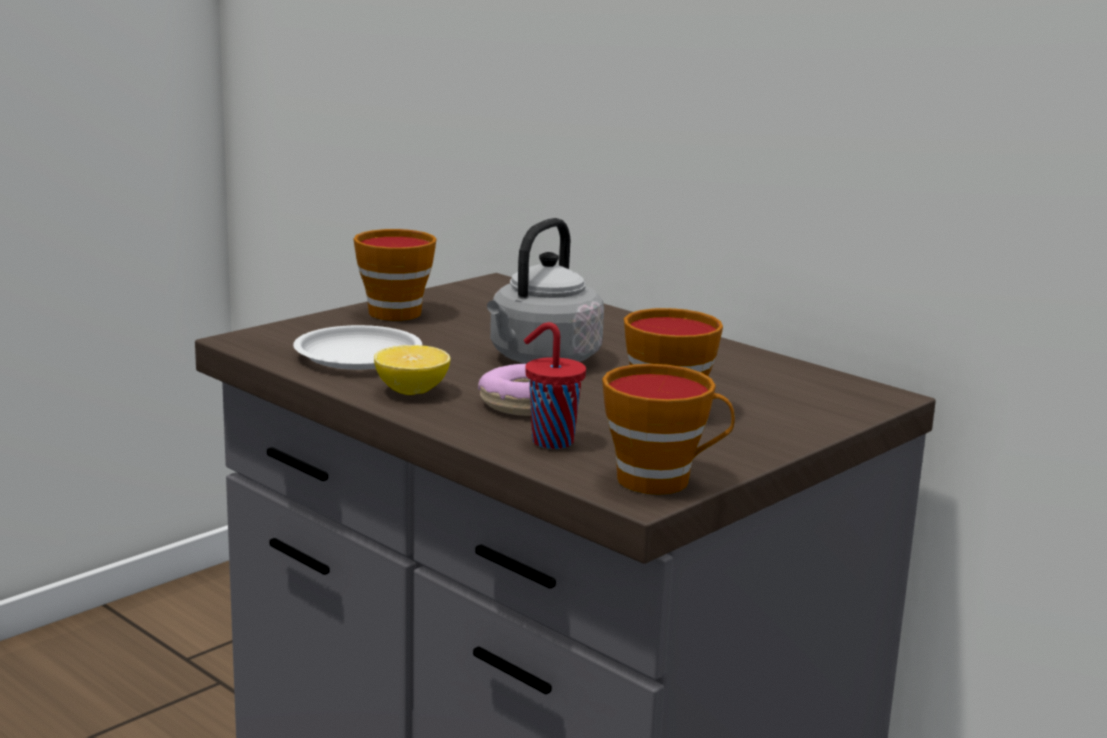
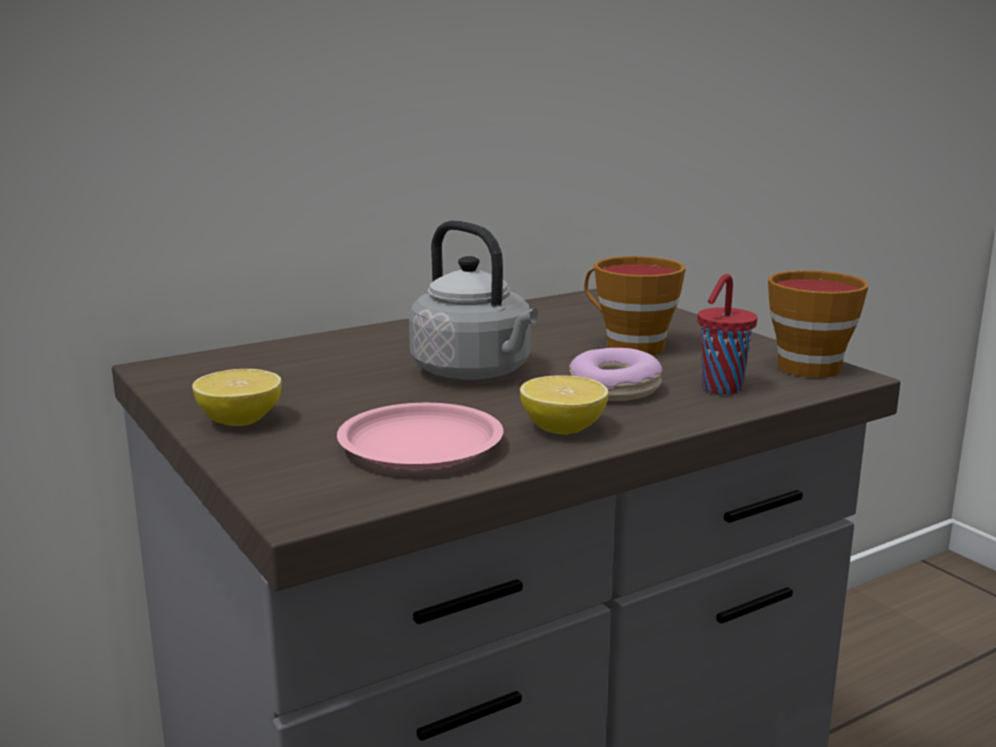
camera: 75 degrees left, 0 degrees up
(359, 355) = (420, 445): white plate -> pink plate
(390, 311) = (240, 421): cup -> lemon

